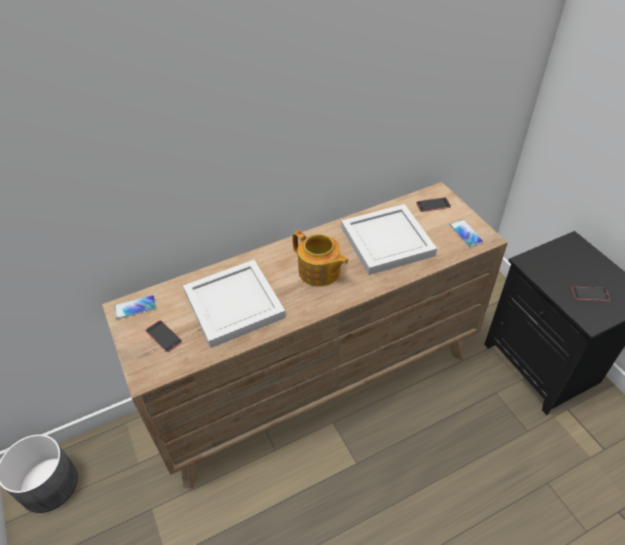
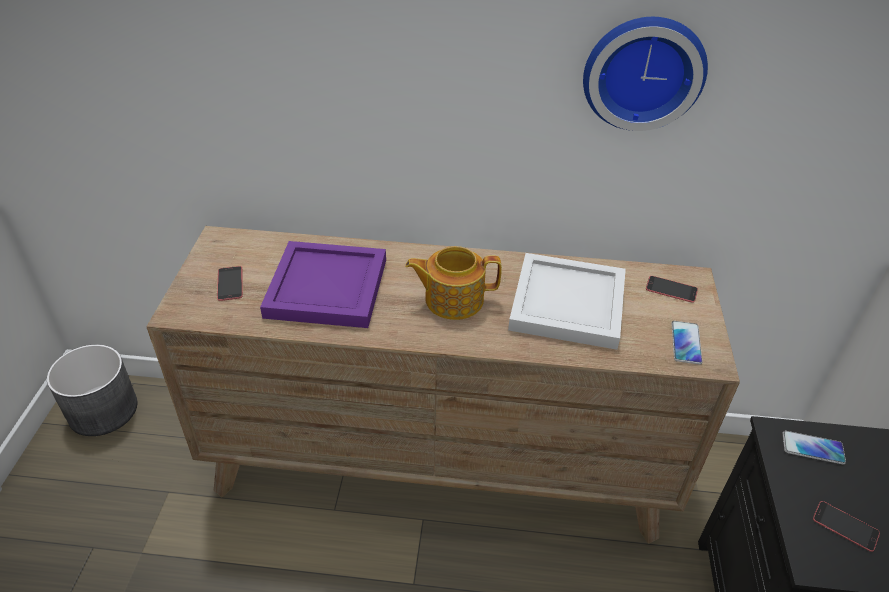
camera: 30 degrees right, 5 degrees down
(135, 307) = (231, 243): phone -> phone (812, 448)
(235, 303) = (329, 287): white tray -> purple tray
(320, 272) = (452, 299): teapot -> teapot turned 105 degrees clockwise
(388, 76) = (643, 71): none -> wall clock

